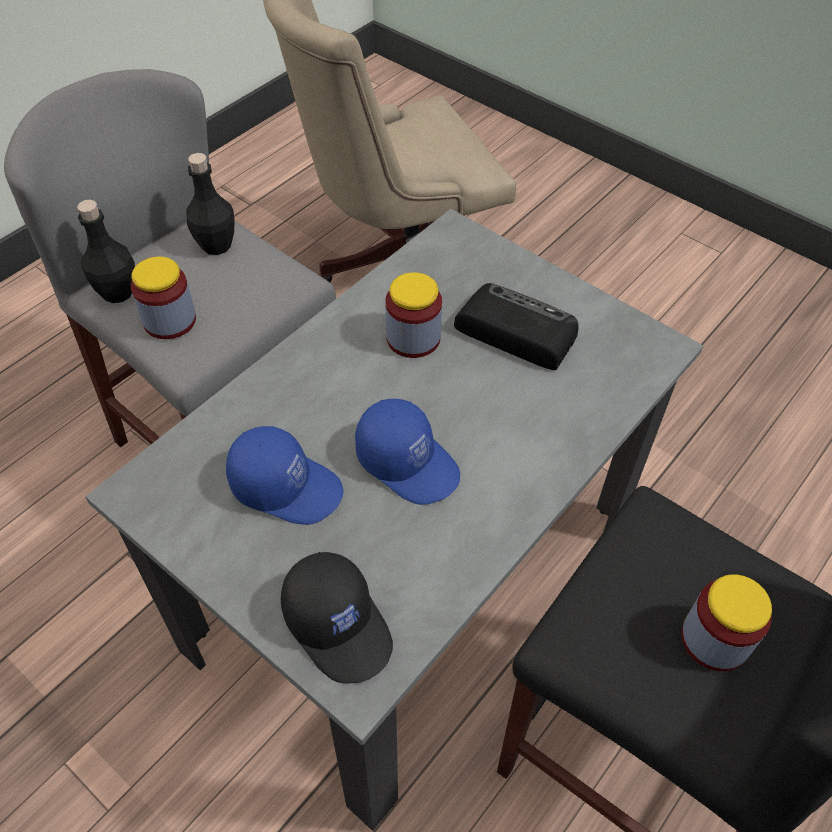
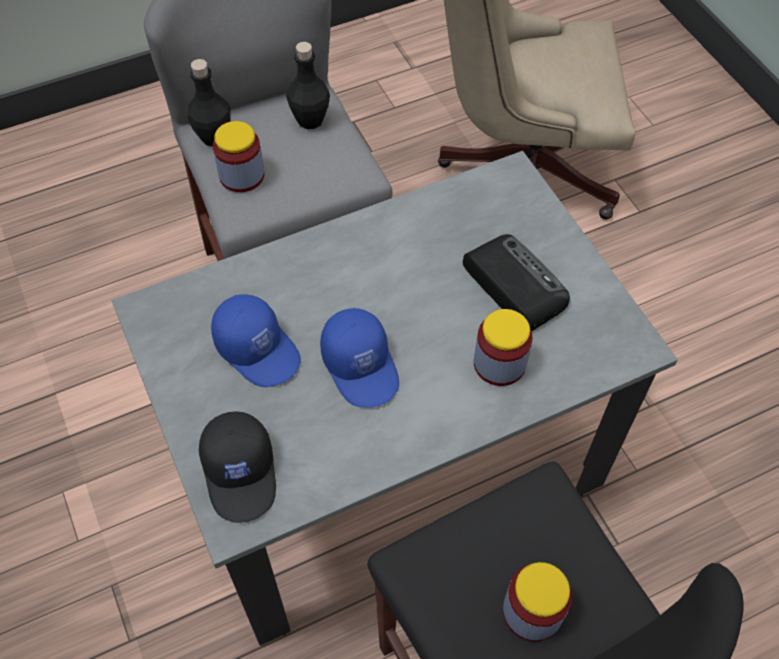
camera: 25 degrees right, 5 degrees up
(413, 338) = (423, 261): jar -> jar (499, 363)

